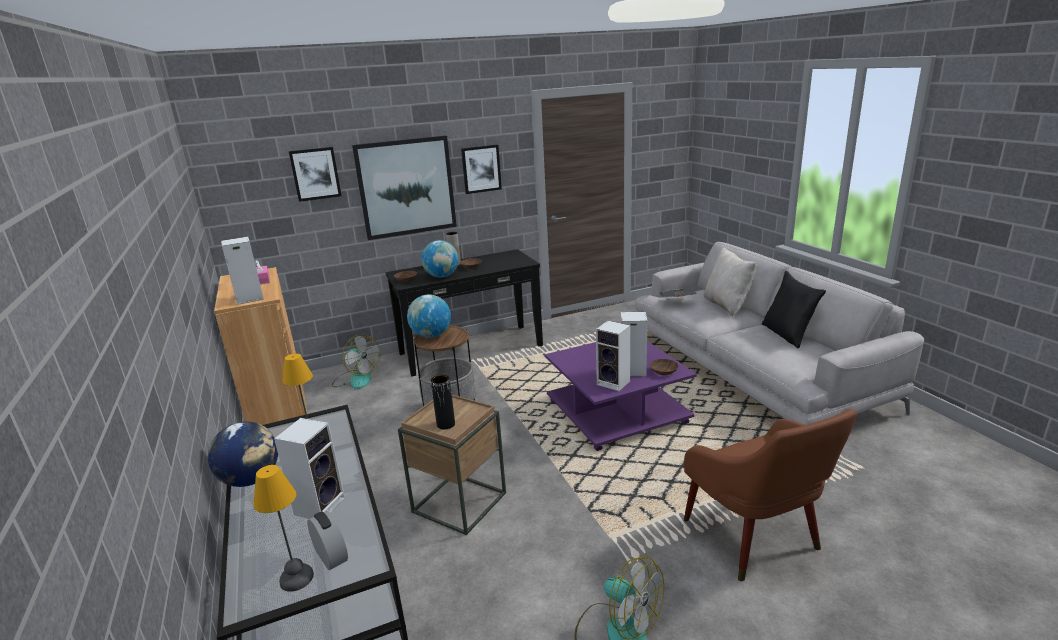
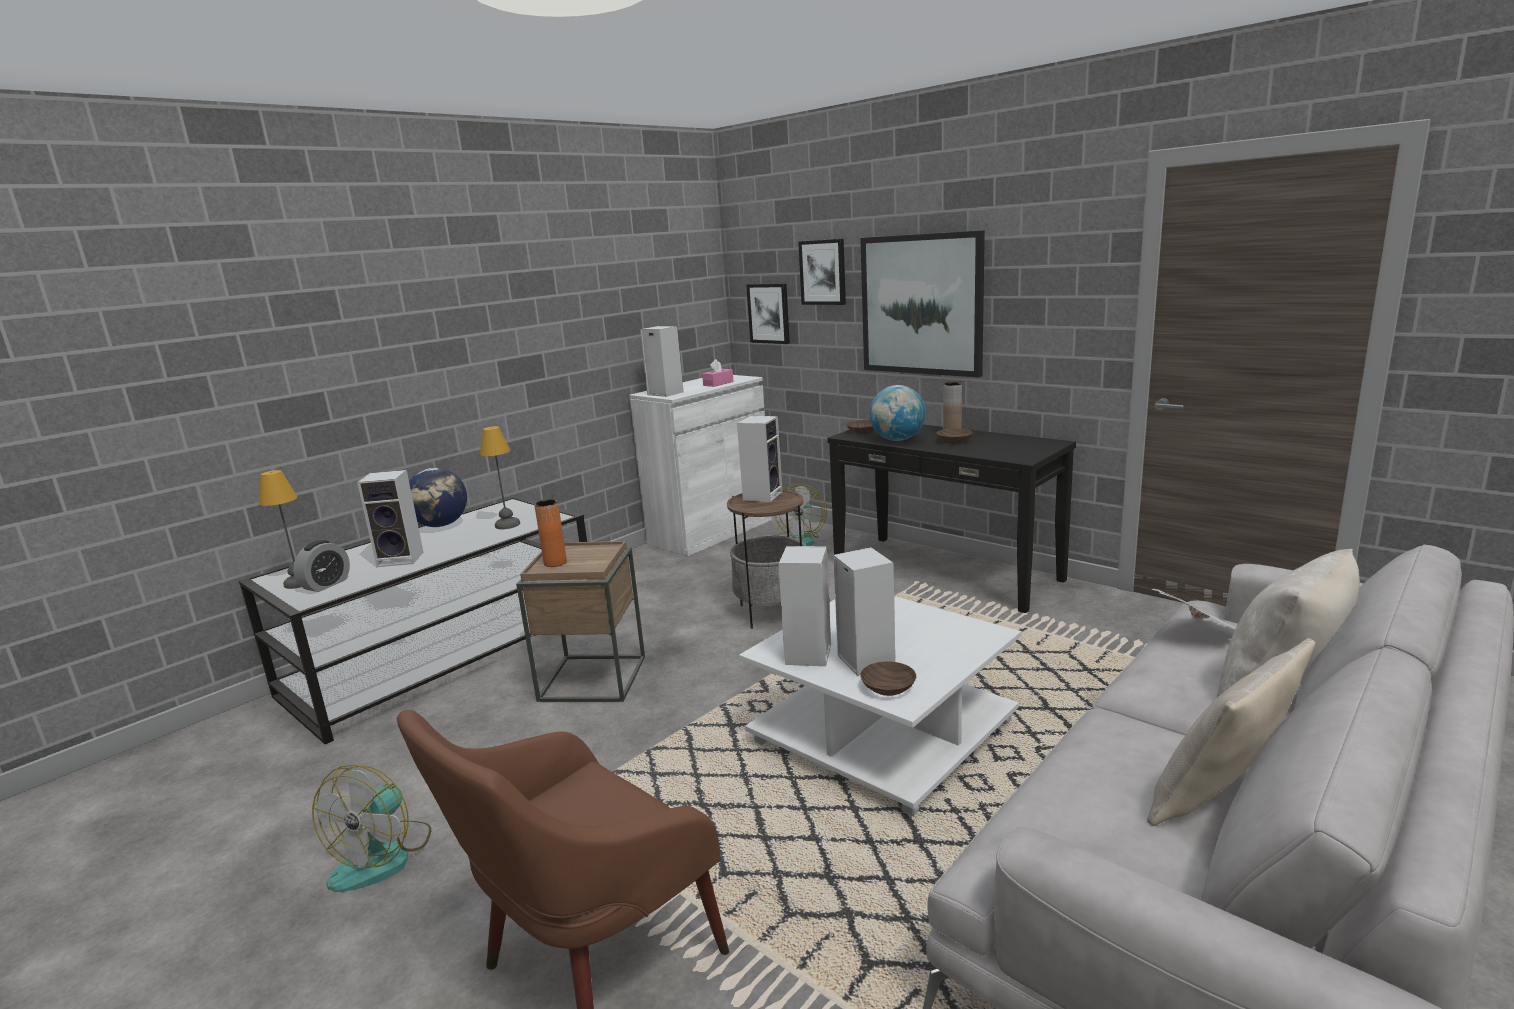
camera: 65 degrees right, 5 degrees down
(278, 408) = (710, 532): brown cabinet -> white cabinet
(431, 335) = (762, 495): globe -> speaker
(446, 424) = (555, 563): black vase -> orange vase
(481, 169) = (1034, 290): picture -> picture (769, 313)
(618, 412) = (883, 734): purple coffee table -> white coffee table
(788, 334) = (1220, 800): black pillow -> beige pillow

